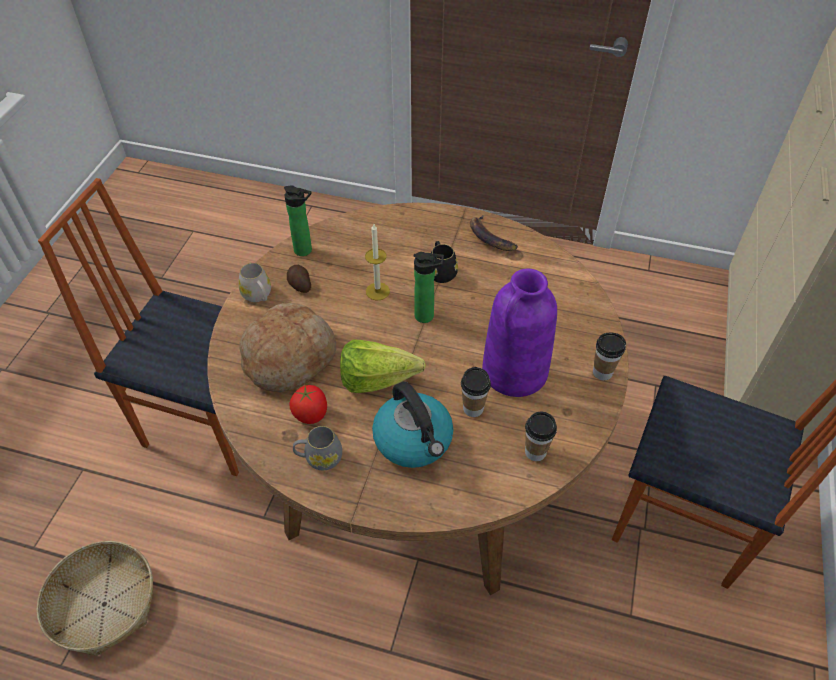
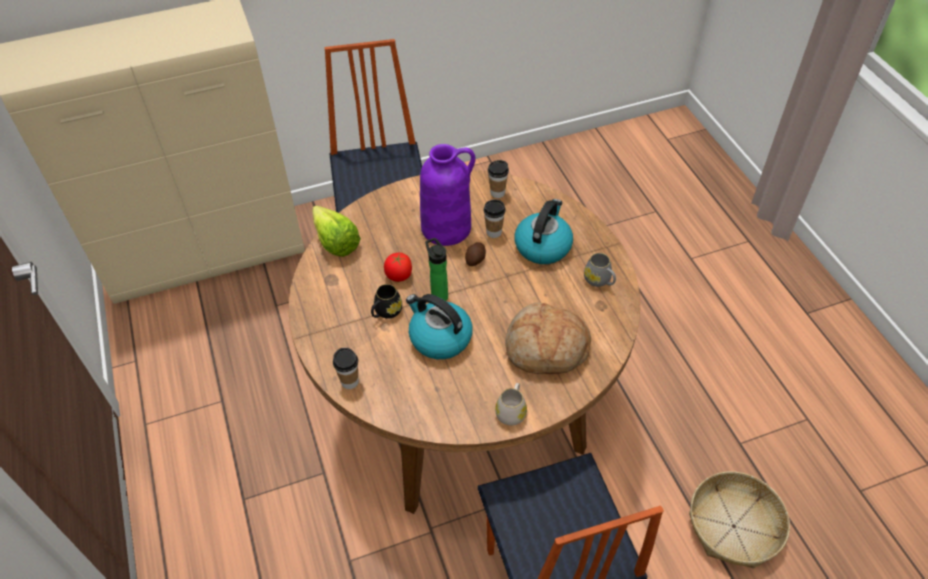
camera: 125 degrees left, 0 degrees up
(299, 285) = (476, 392): potato -> potato (476, 259)
(305, 251) = (436, 415): bottle -> none
(311, 414) = (576, 305): tomato -> tomato (398, 276)
(377, 291) = (439, 338): candle -> kettle
(384, 381) = (515, 285): lettuce -> lettuce (334, 239)
(489, 238) = (322, 303): banana -> none
(602, 372) = (410, 190): cup -> cup (350, 382)

